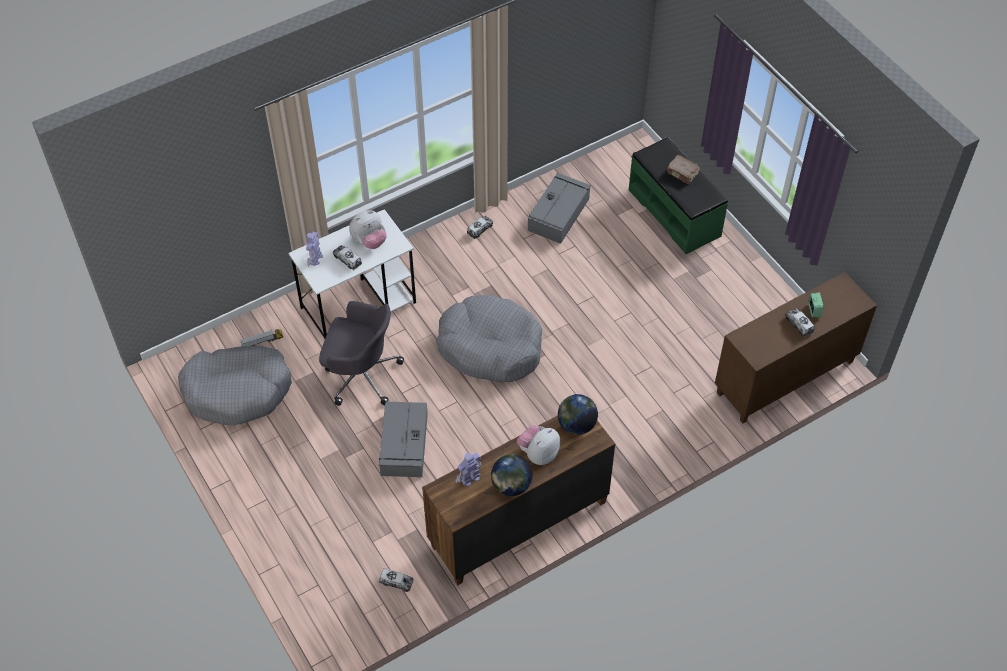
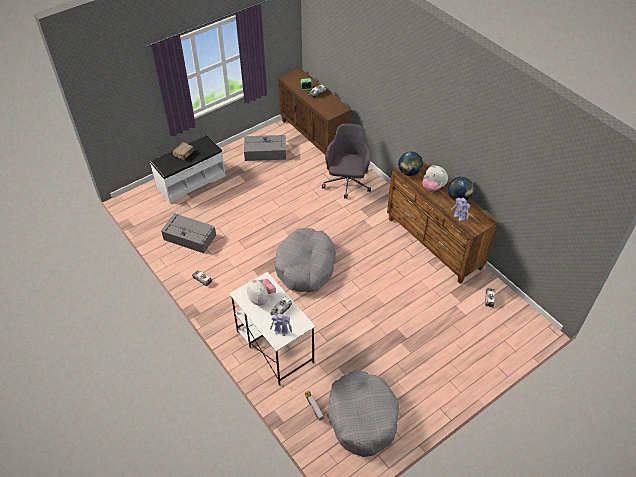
camera: 95 degrees left, 5 degrees down
(361, 374) = (336, 337): grey office chair -> grey office chair (347, 183)
(404, 445) = (390, 305): grey storage box -> grey storage box (266, 152)
(675, 212) = (191, 181): green bench -> white bench

